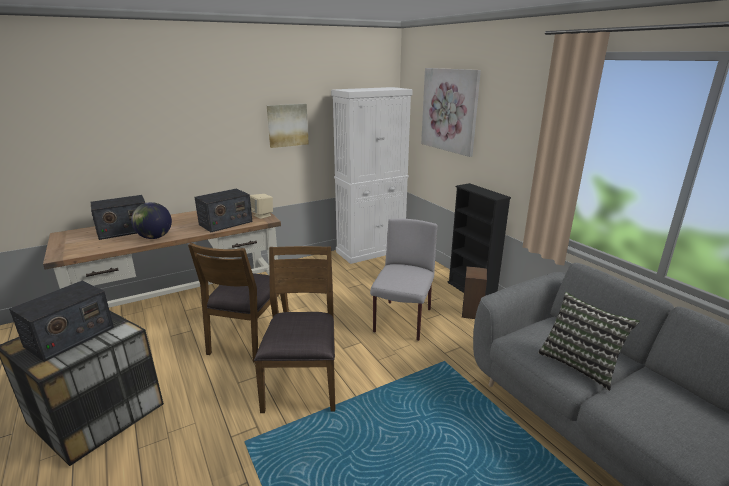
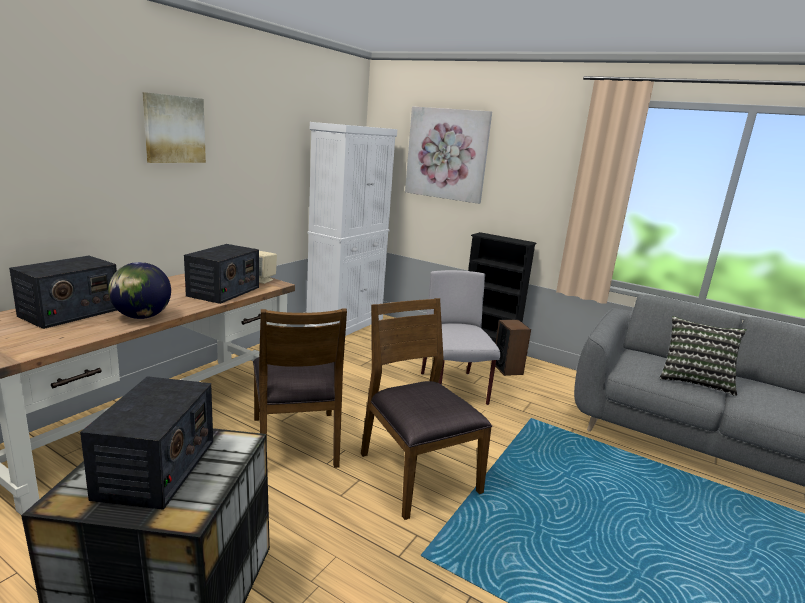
camera: 30 degrees left, 5 degrees down
(287, 125) = (262, 163): picture -> picture (174, 129)

